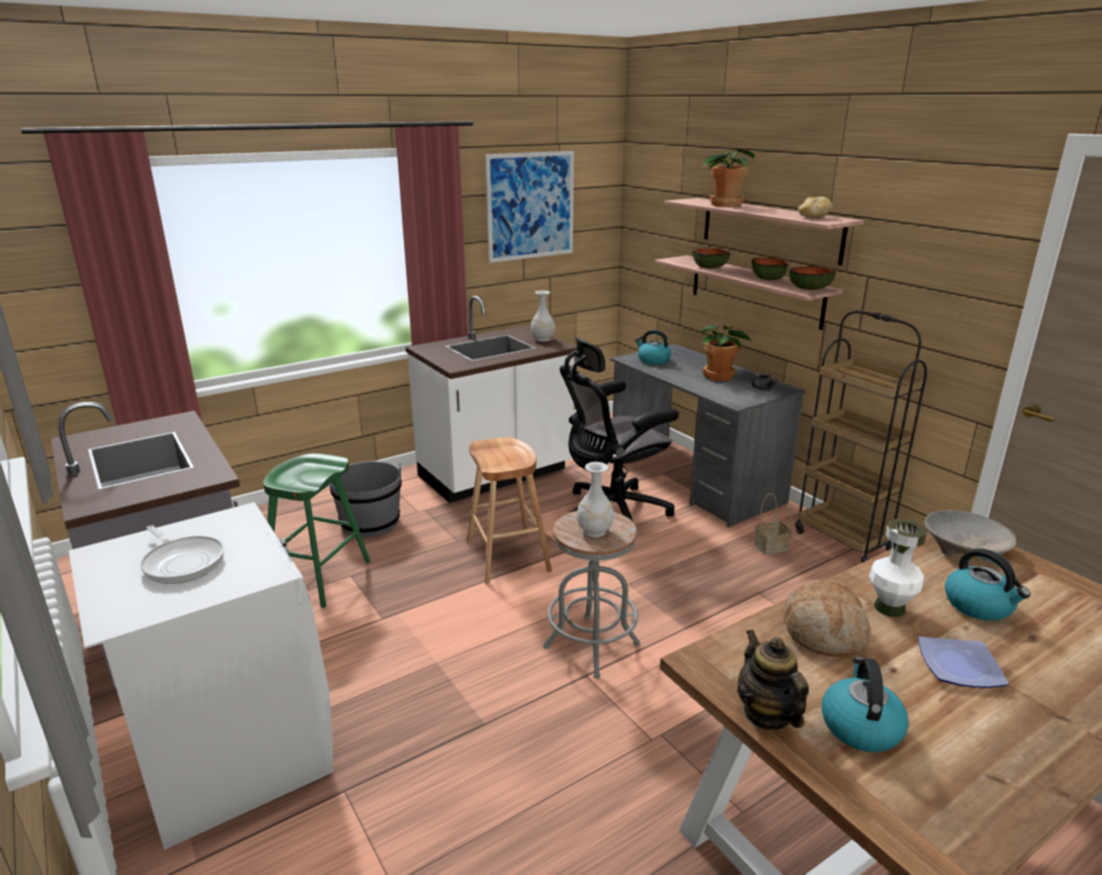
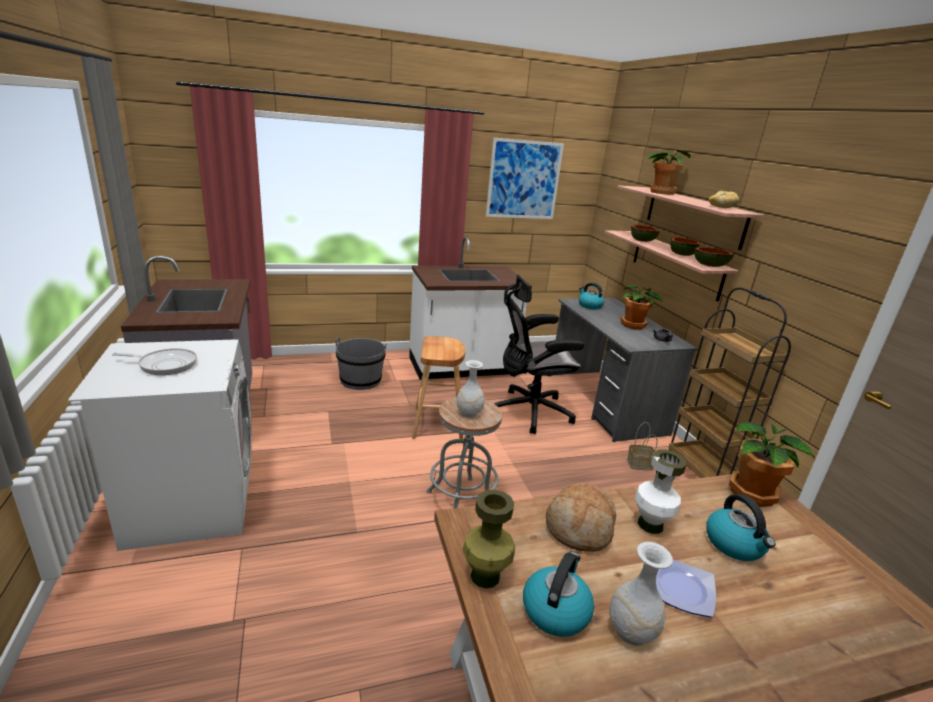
camera: 15 degrees right, 0 degrees up
(182, 562) = (165, 365): frying pan -> frying pan turned 60 degrees counterclockwise
(318, 577) = (308, 407): green stool -> none
(542, 339) = (509, 276): white vase -> white vase (630, 631)
(766, 714) = (485, 576): teapot -> green vase
(964, 547) = (753, 494): beige bowl -> potted plant

